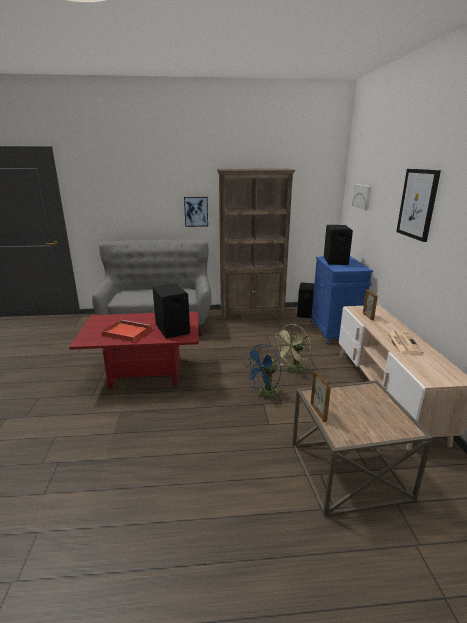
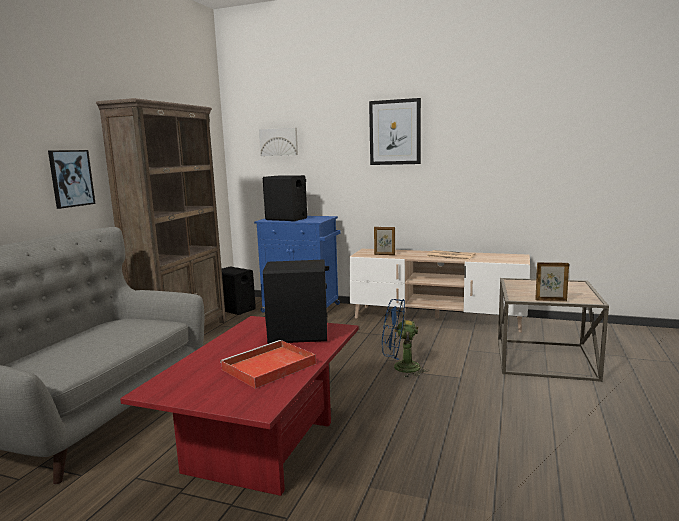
camera: 65 degrees left, 10 degrees down
(265, 394) = (400, 368): blue fan -> blue fan turned 105 degrees clockwise
(293, 370) = (361, 344): green fan -> none

